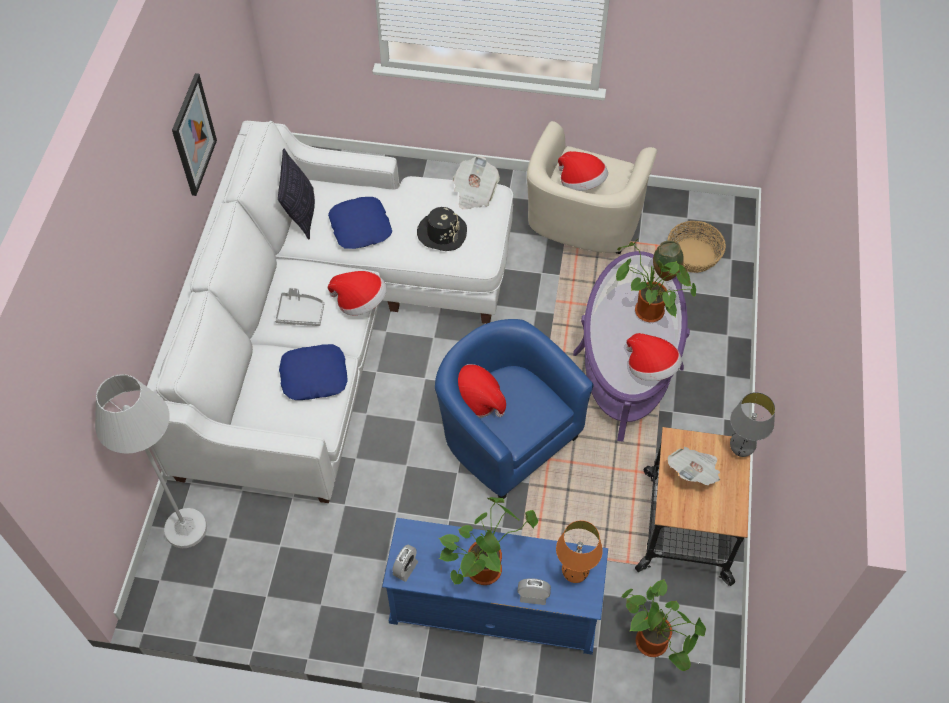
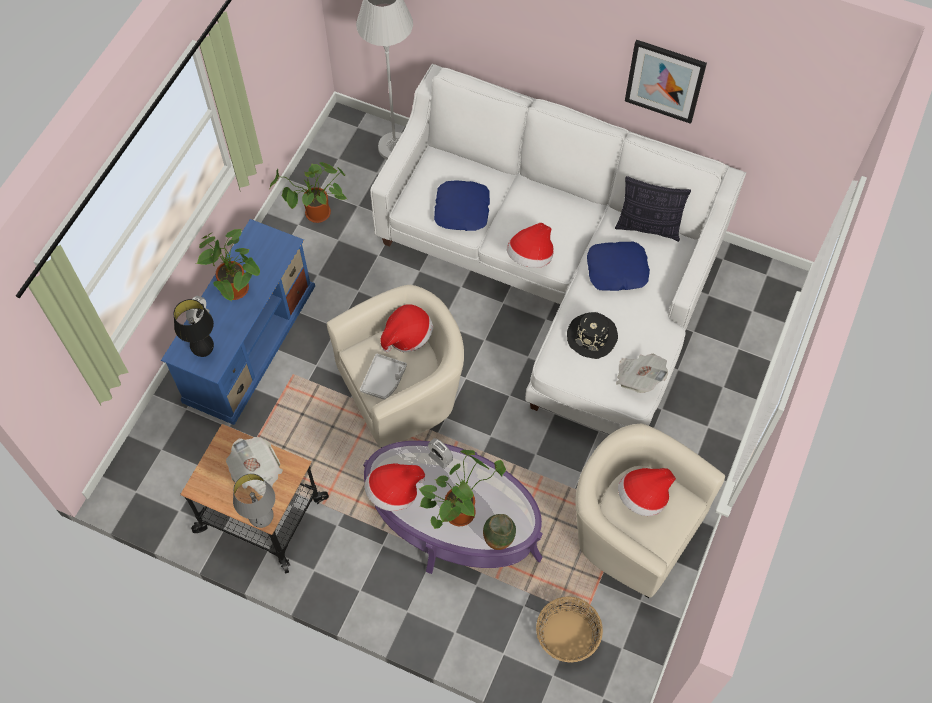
camera: 105 degrees right, 5 degrees up
(300, 313) = (531, 209): grey tray -> grey tray (384, 380)
(405, 568) = (258, 236): alarm clock -> alarm clock (440, 457)
(506, 435) = (403, 391): blue armchair -> beige armchair
(574, 575) = (204, 351): orange table lamp -> black table lamp
(655, 643) = (170, 453): potted plant -> potted plant (316, 215)

